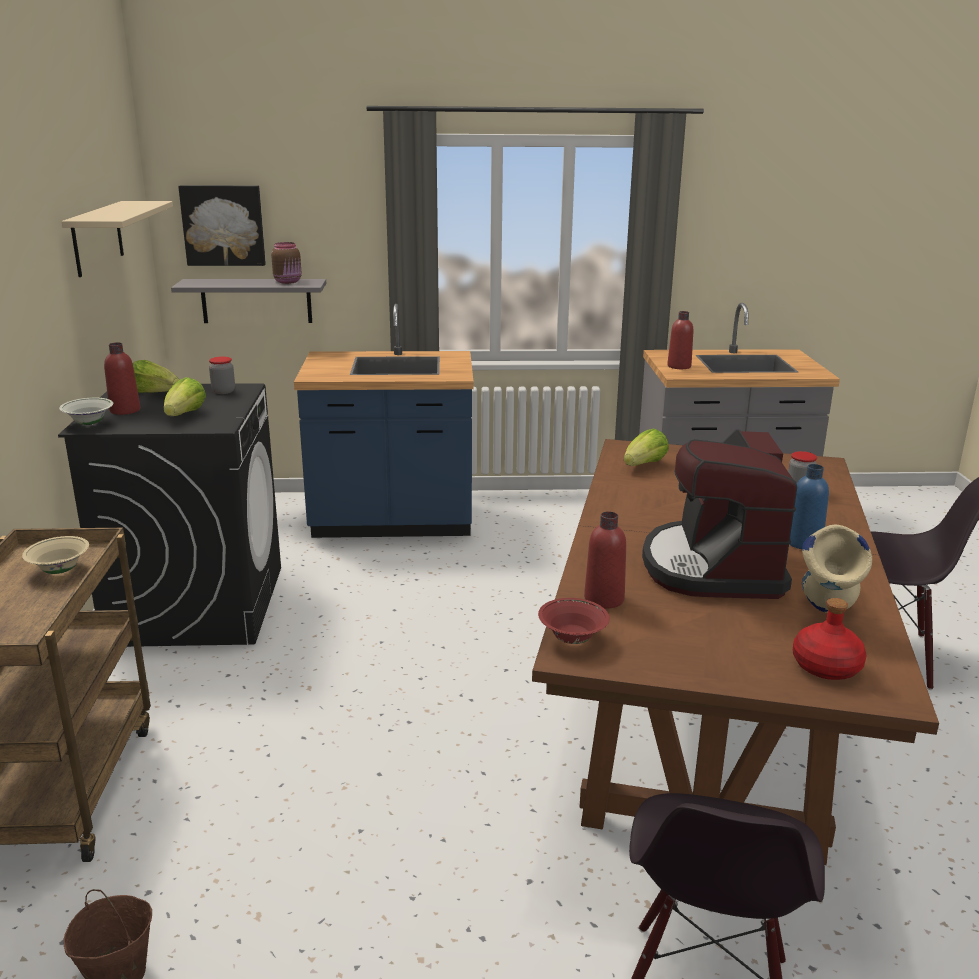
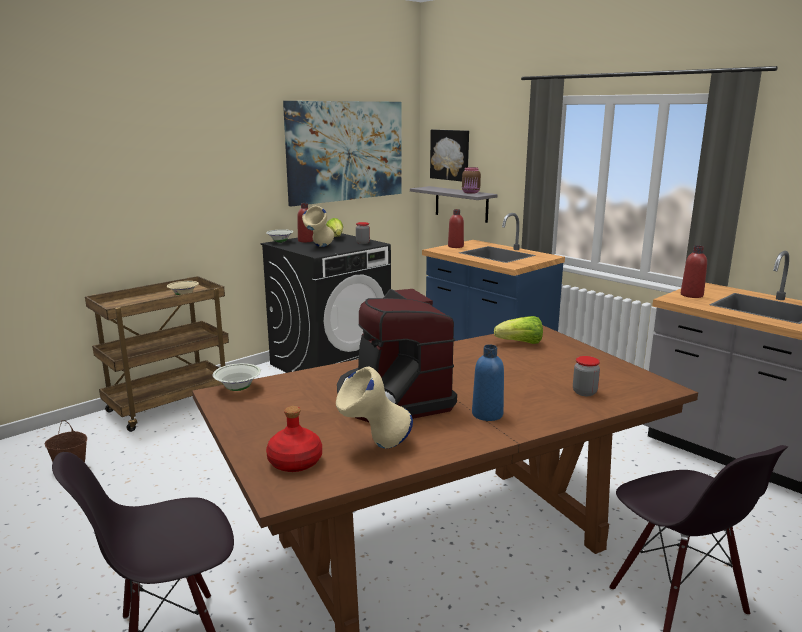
camera: 50 degrees right, 5 degrees down
(97, 238) = (346, 151): beige shelf -> picture
(185, 415) = (319, 247): lettuce -> beige vase
(572, 639) = (238, 389): red bowl -> white bowl
(604, 599) = (298, 383): red bottle -> red bottle (455, 246)
(713, 567) = (393, 398): coffee machine -> coffee machine turned 75 degrees counterclockwise

